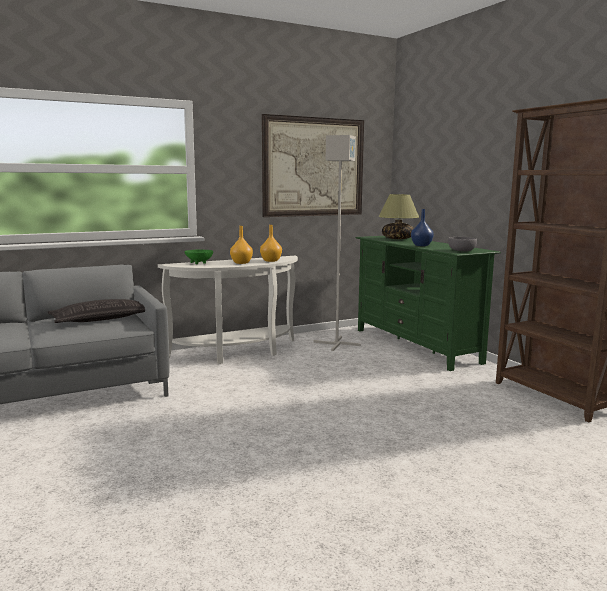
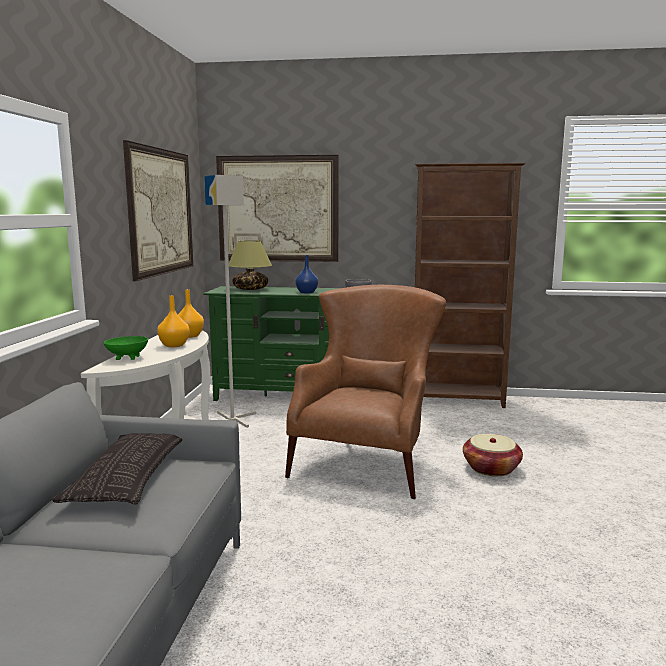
camera: 55 degrees left, 0 degrees up
(344, 396) = (368, 458): none -> brown armchair
(409, 444) = (491, 468): none -> basket
(436, 165) = (277, 209): none -> picture

